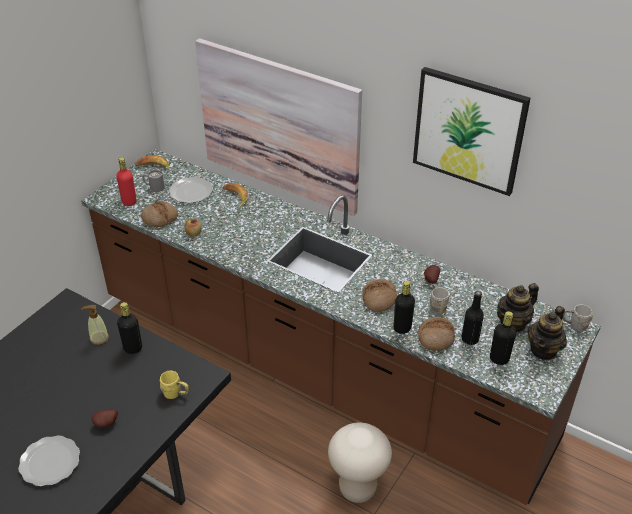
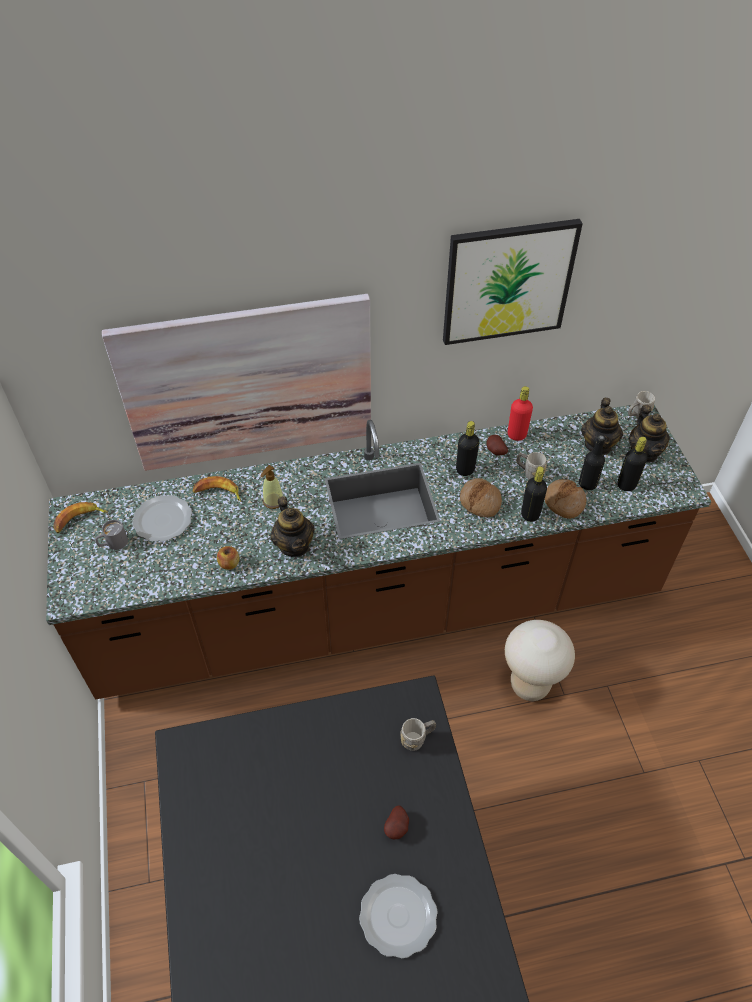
camera: 45 degrees left, 10 degrees up
(99, 338) = (269, 752): soap dispenser -> soap dispenser (273, 501)
(129, 202) = (108, 580): red bottle -> red bottle (516, 435)
(133, 348) = (317, 732): black bottle -> black bottle (465, 469)
(160, 218) = (170, 574): bread -> none
(175, 394) = (417, 739): yellow mug -> grey mug
(238, 247) = (294, 545): none -> teapot

